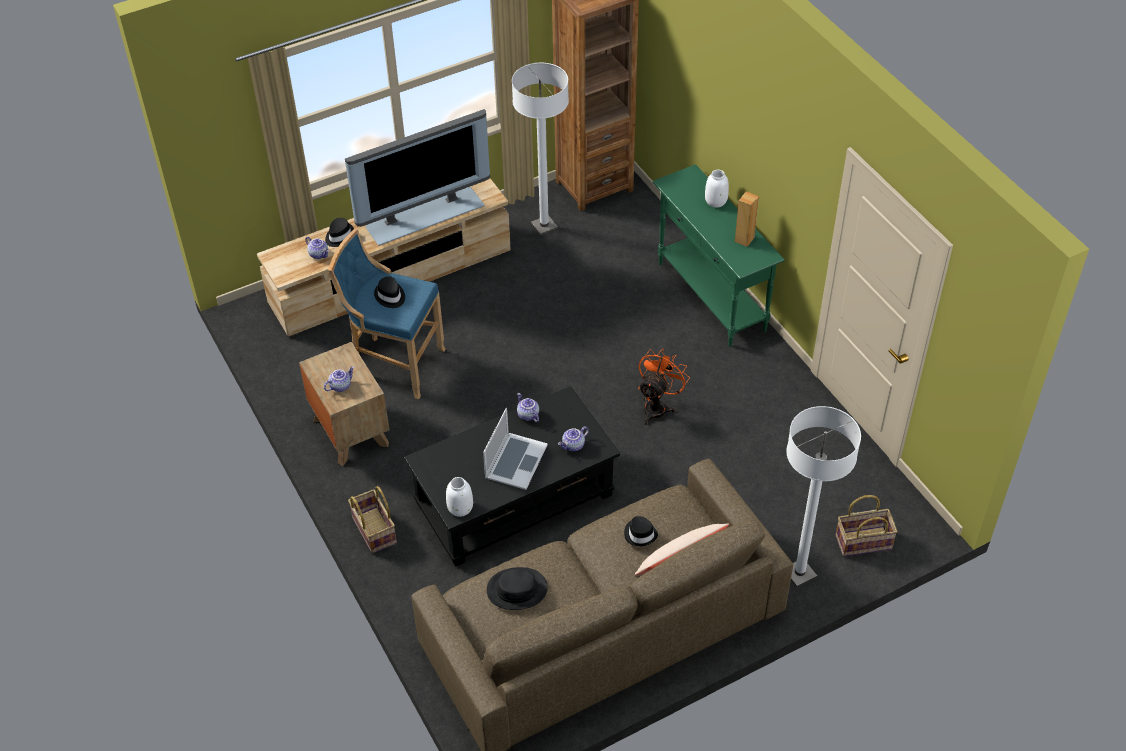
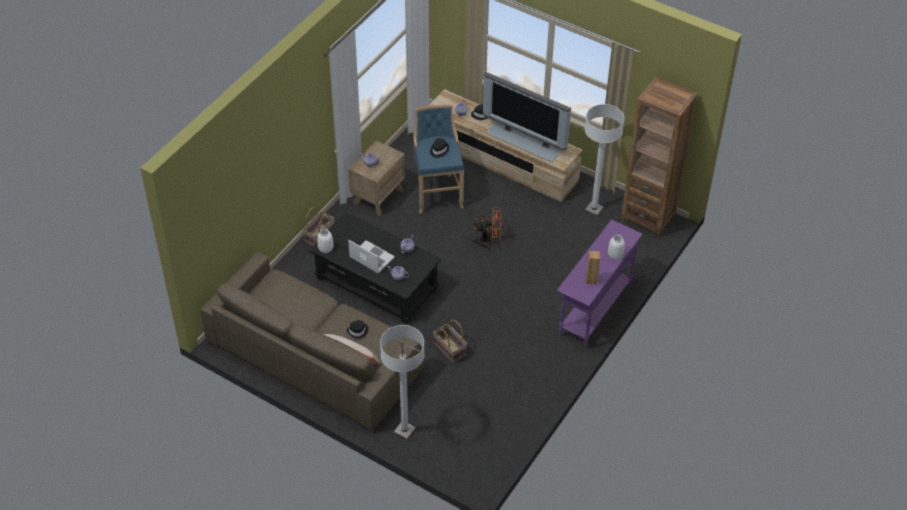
camera: 60 degrees right, 0 degrees up
(515, 461) = (371, 257): laptop -> laptop turned 135 degrees counterclockwise
(517, 590) = (290, 294): black hat -> none
(657, 406) = (486, 319): orange fan -> orange fan (488, 242)
(711, 297) = (594, 310): green console table -> purple console table
(863, 541) = (447, 453): basket -> basket (450, 349)

